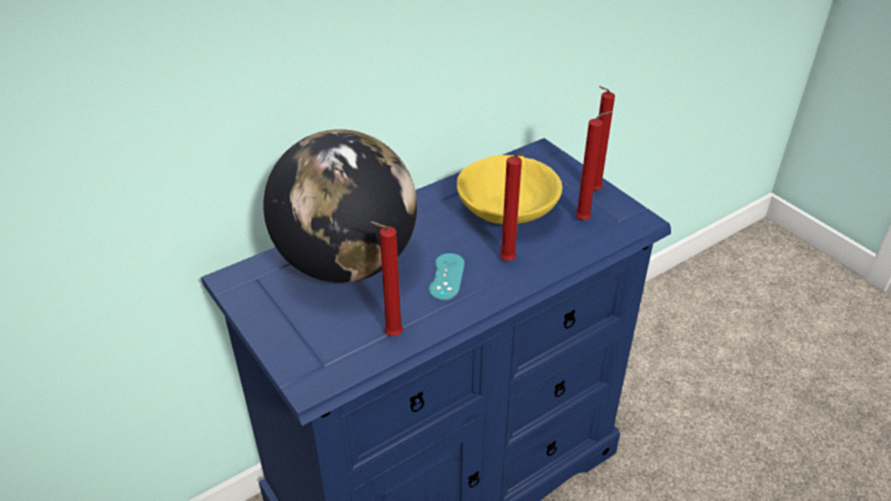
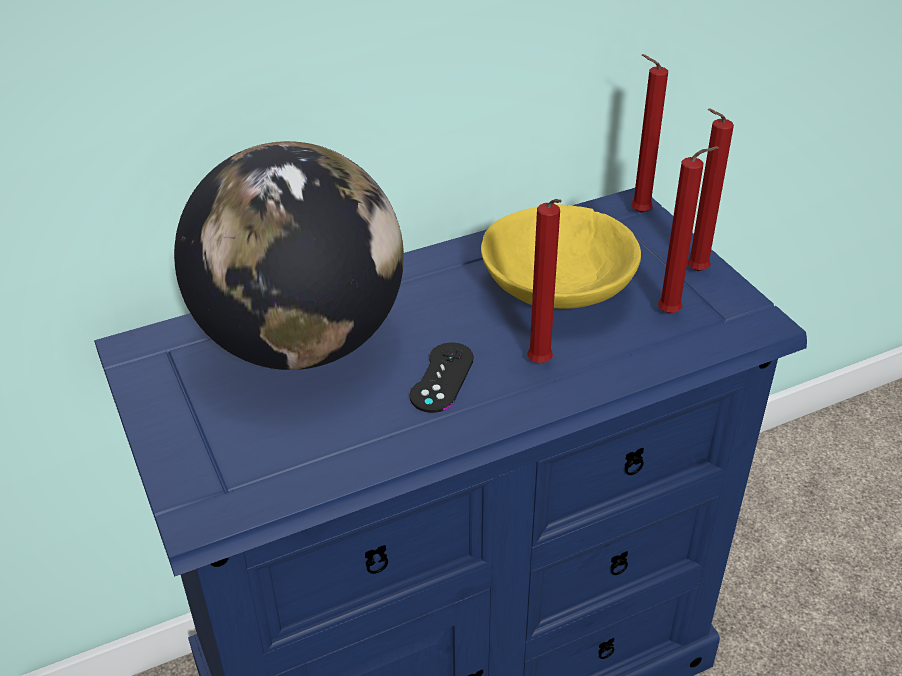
camera: 10 degrees right, 0 degrees up
(390, 335) = (336, 456): red candle -> red candle (637, 213)
(446, 277) = (442, 377): turquoise game controller -> black game controller

